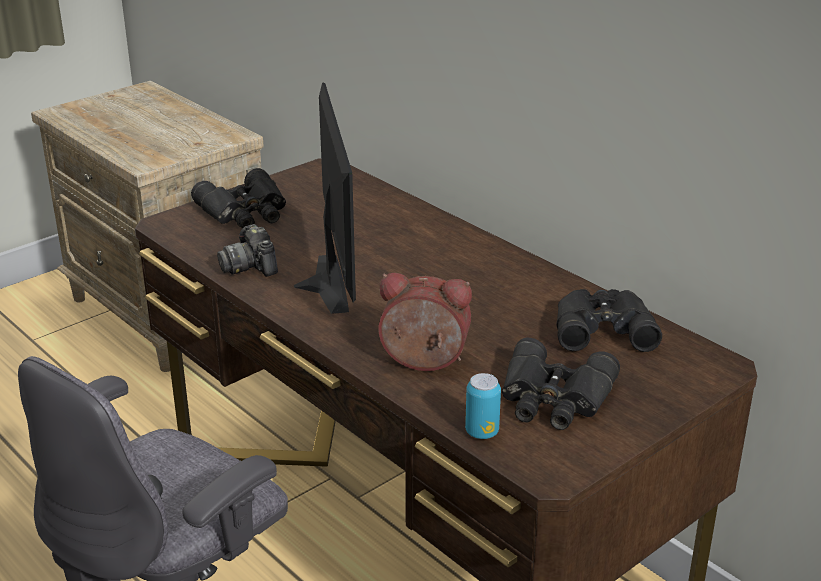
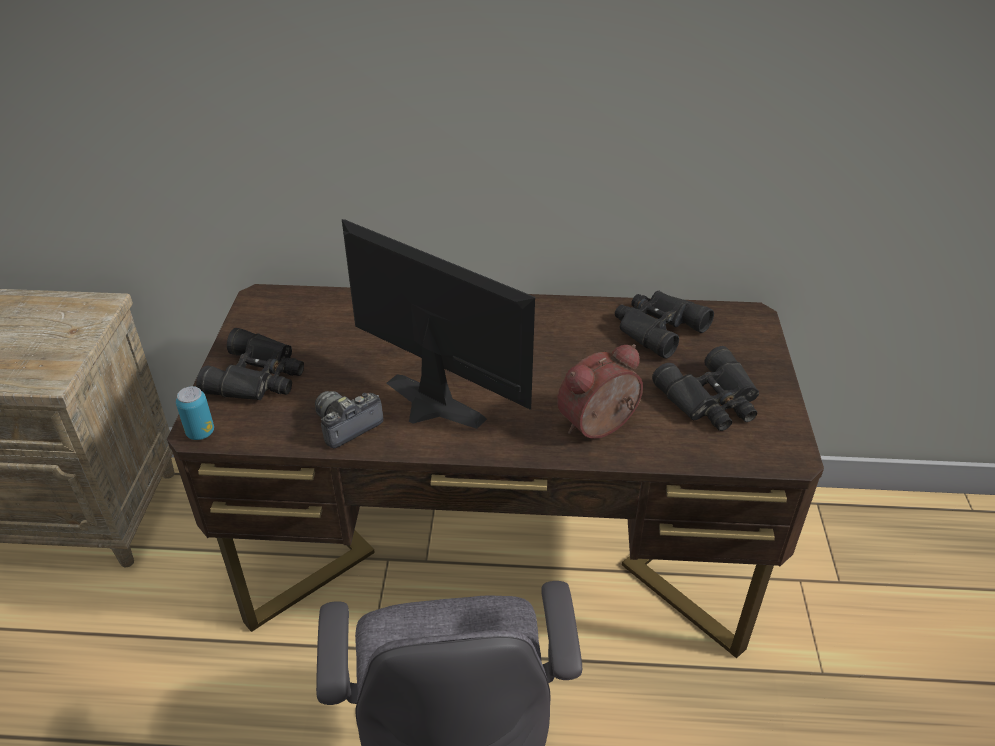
camera: 45 degrees left, 10 degrees up
(250, 266) = (347, 426): camera -> camera turned 120 degrees clockwise
(482, 432) = (713, 455): can -> can (200, 432)

